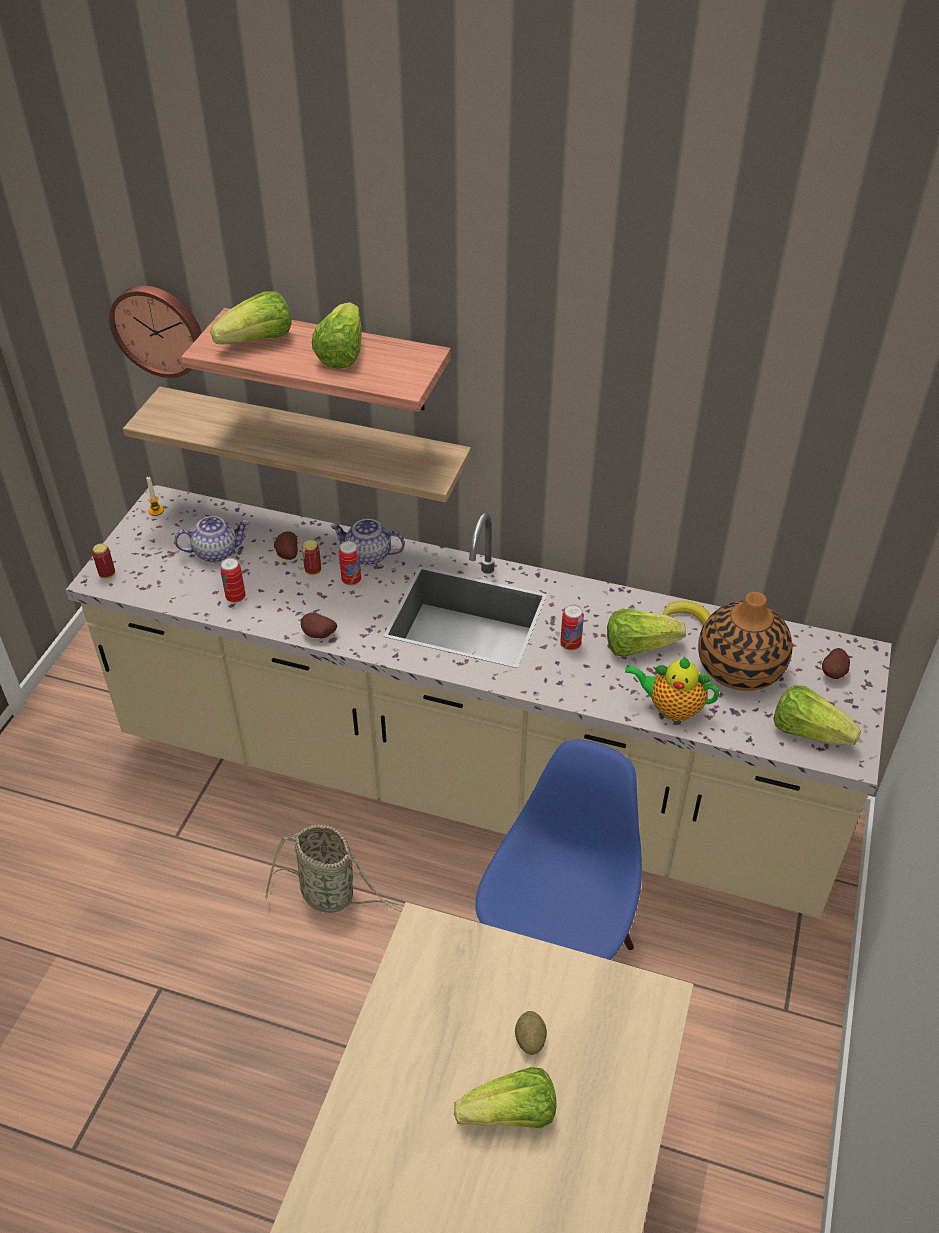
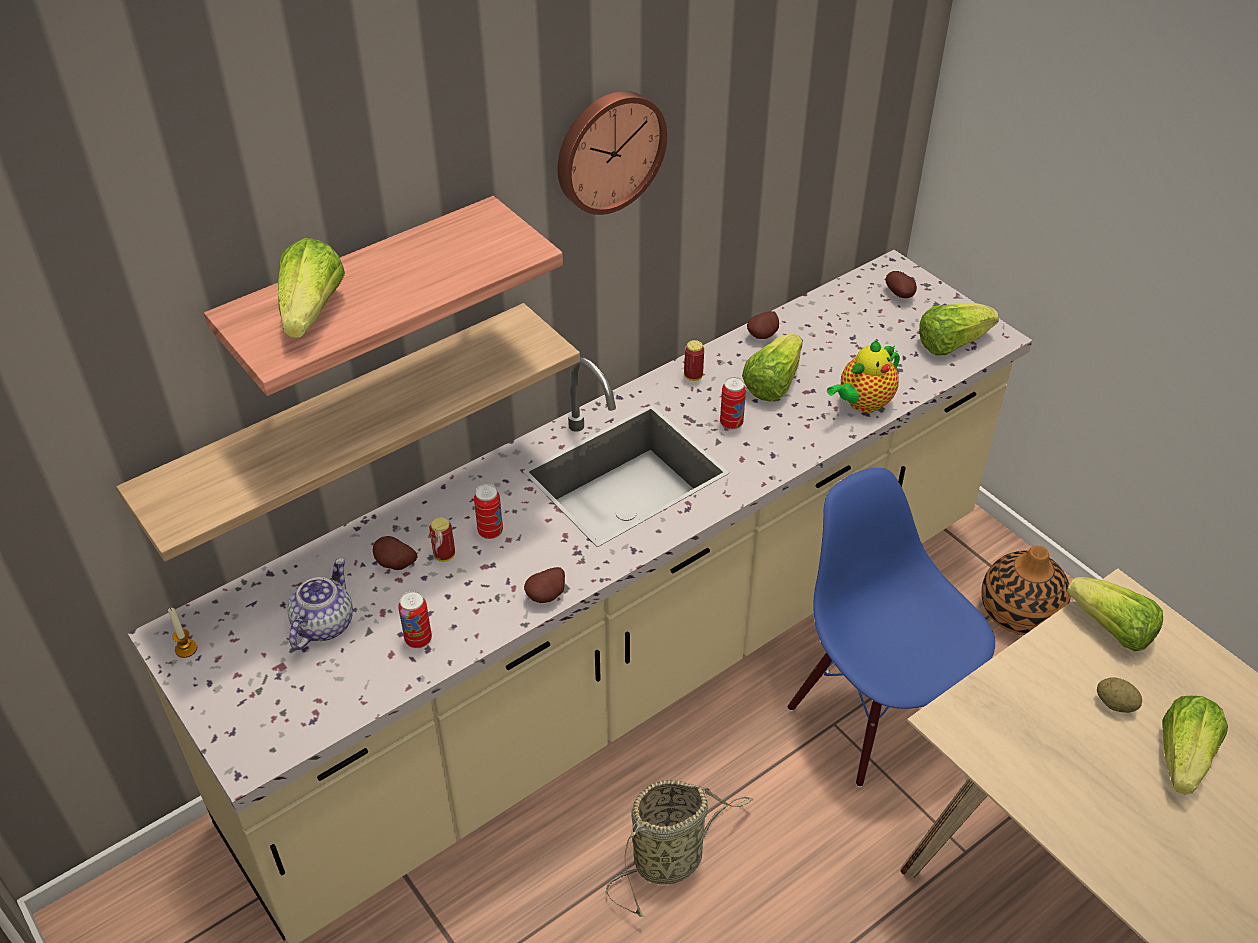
camera: 55 degrees left, 0 degrees up
(107, 574) = (251, 746): can -> can (693, 376)
(159, 329) = (107, 402): wall clock -> wall clock (608, 150)
(342, 353) = (415, 265): lettuce -> lettuce (1111, 629)
(368, 555) = (466, 501): teapot -> none
(688, 616) = (764, 336): banana -> potato
(739, 667) = (849, 340): vase -> vase (1019, 611)

